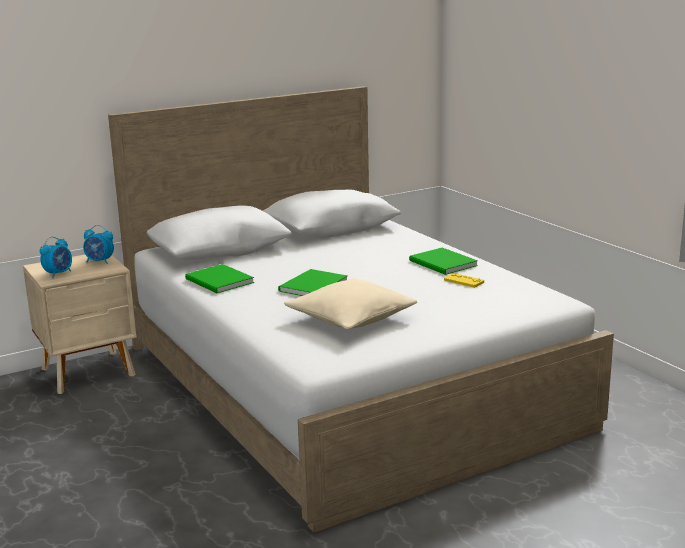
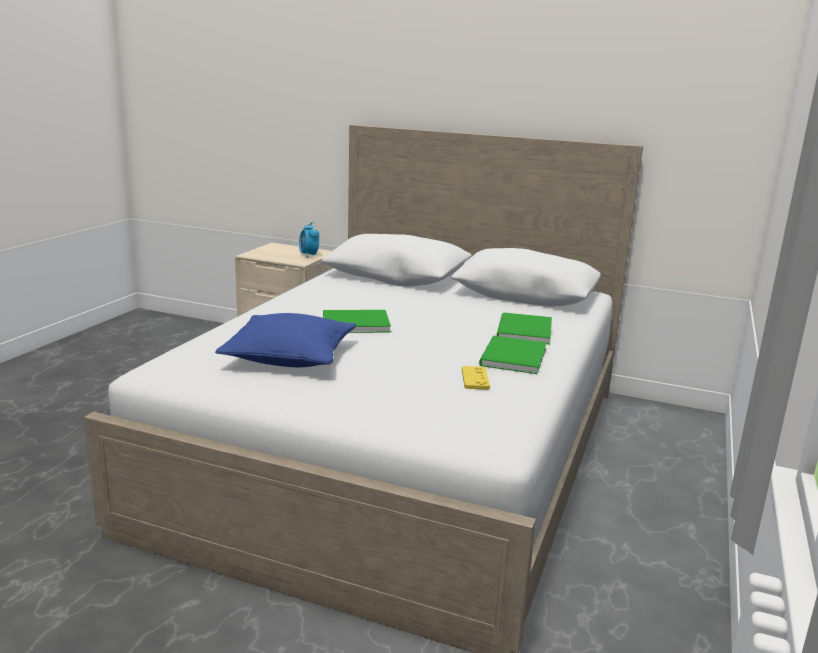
camera: 50 degrees right, 0 degrees up
(59, 274) = (267, 253): alarm clock -> none
(219, 282) = (316, 293): green book -> green book (522, 331)
(351, 319) = (289, 357): beige pillow -> blue pillow

